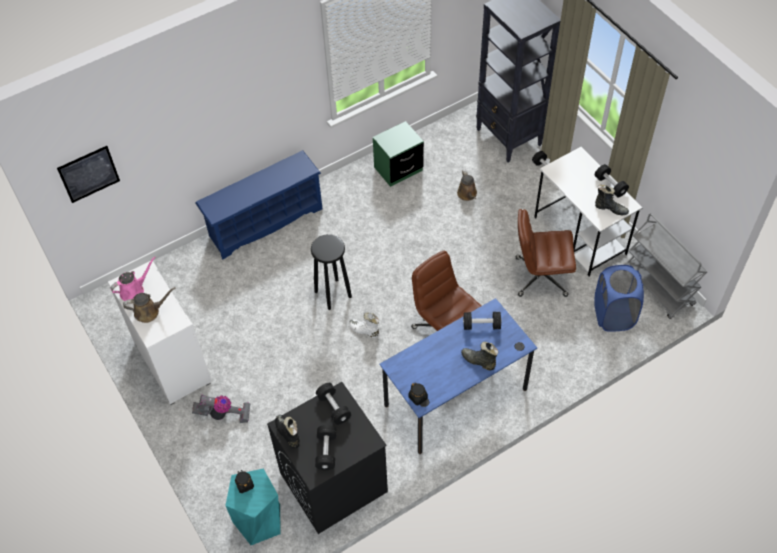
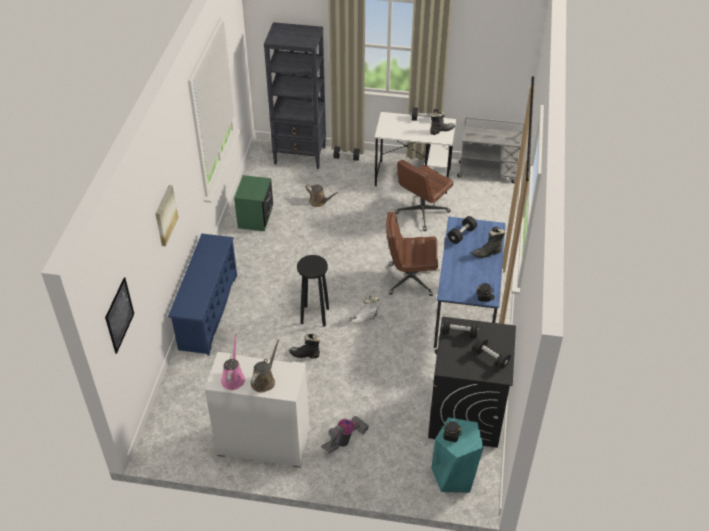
camera: 50 degrees left, 10 degrees down
(219, 114) = (165, 215): none -> picture
(287, 434) = (455, 369): black boot -> black boot (305, 354)
(613, 315) = (486, 202): blue laundry basket -> none

